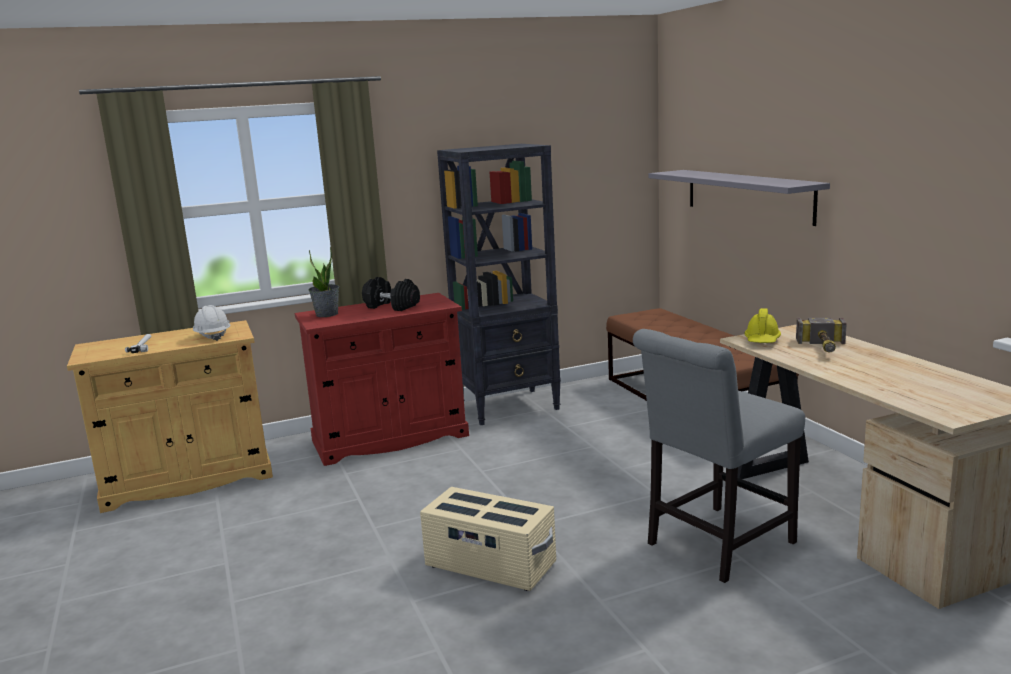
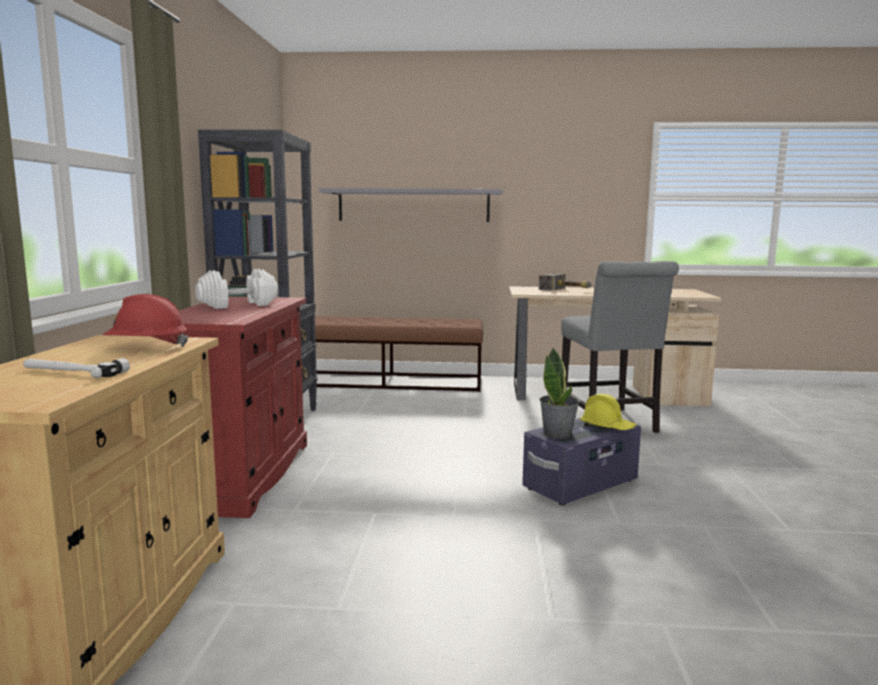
camera: 65 degrees left, 5 degrees down
(212, 336) = (147, 347): white hard hat -> red hard hat
(327, 314) = (195, 317): potted plant -> potted plant (557, 434)
(392, 306) = (238, 305): black dumbbell -> white dumbbell
(490, 566) = (581, 484): beige storage box -> purple storage box
(762, 340) = (532, 292): yellow hard hat -> yellow hard hat (607, 427)

